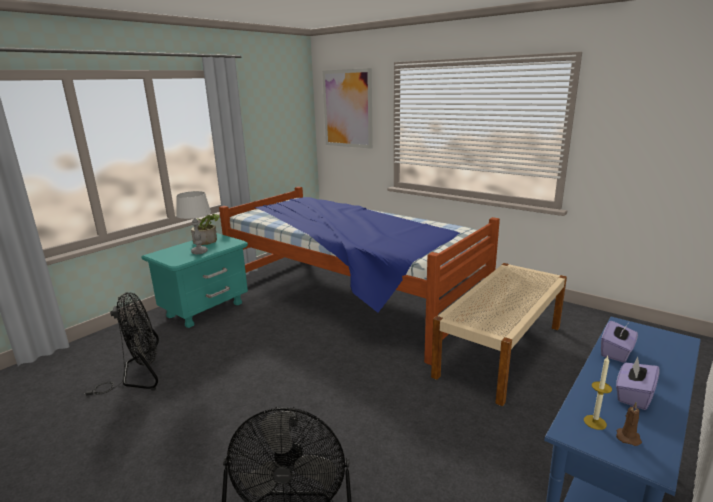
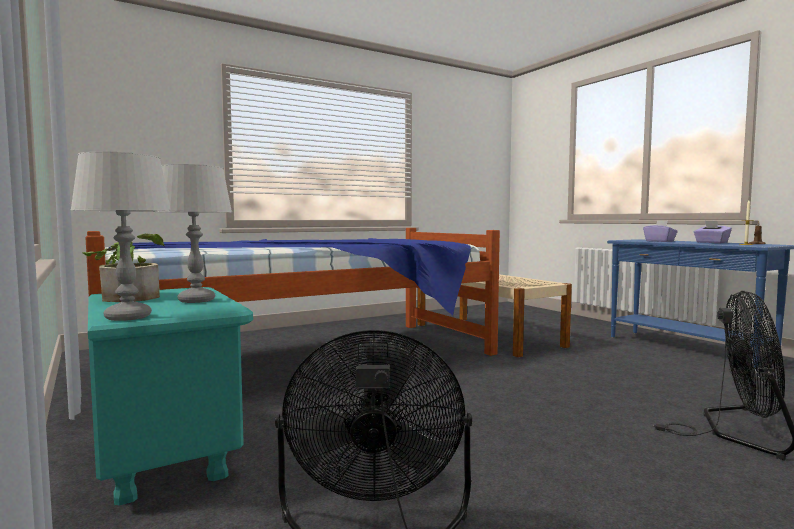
camera: 70 degrees left, 15 degrees down
(158, 254) = (128, 317): none -> grey table lamp
(348, 109) = (133, 115): picture -> none

